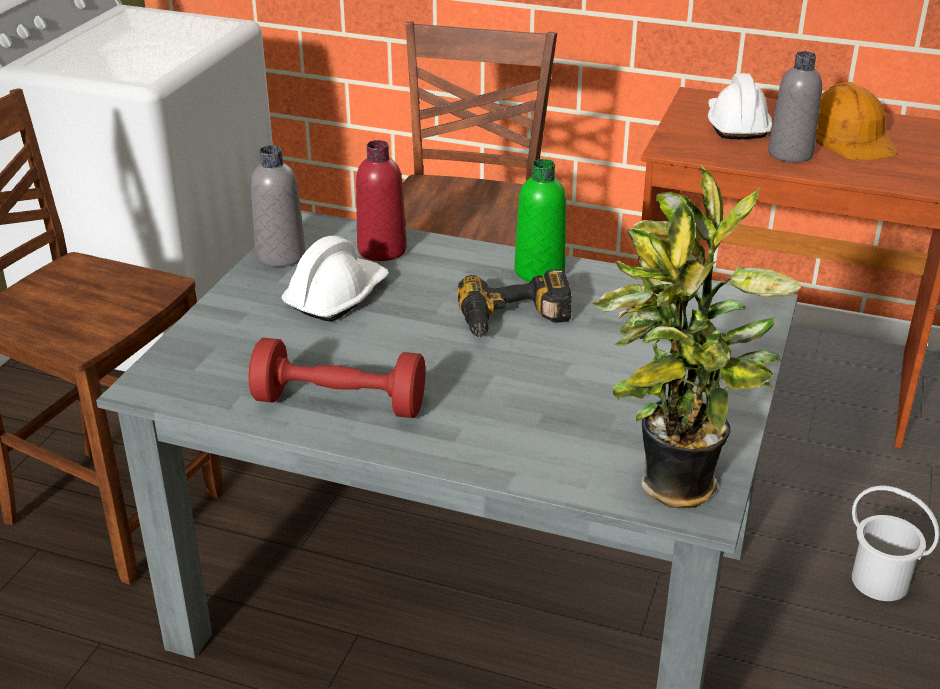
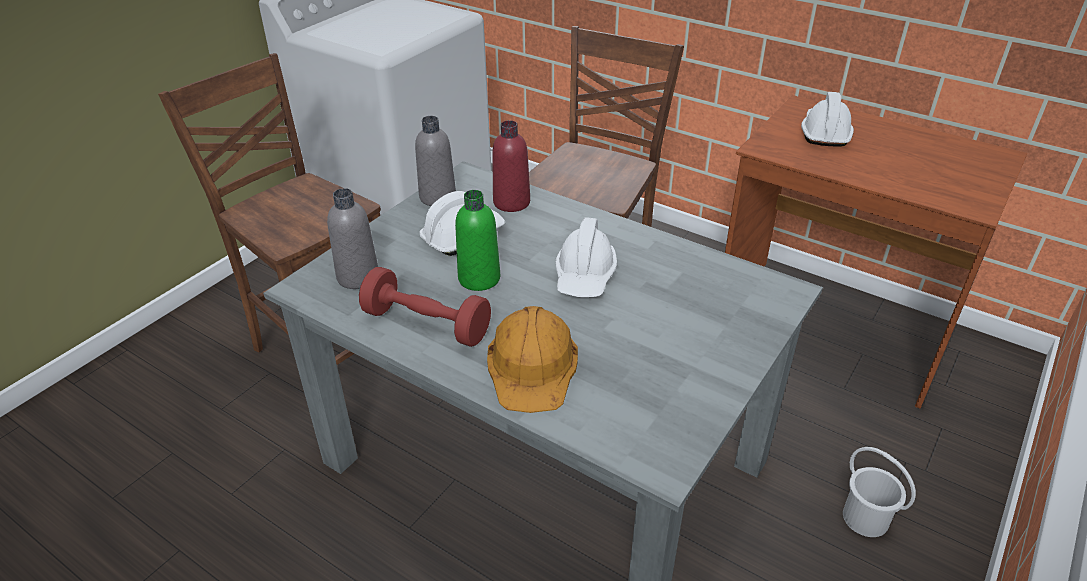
camera: 15 degrees right, 5 degrees up
(514, 320) = (585, 275): power drill -> white hard hat
(539, 271) = (621, 237): green bottle -> green bottle (479, 278)
(674, 490) = (648, 446): potted plant -> none
(790, 154) = (860, 163): grey bottle -> grey bottle (358, 277)
(849, 136) = (917, 153): orange hard hat -> orange hard hat (533, 365)

